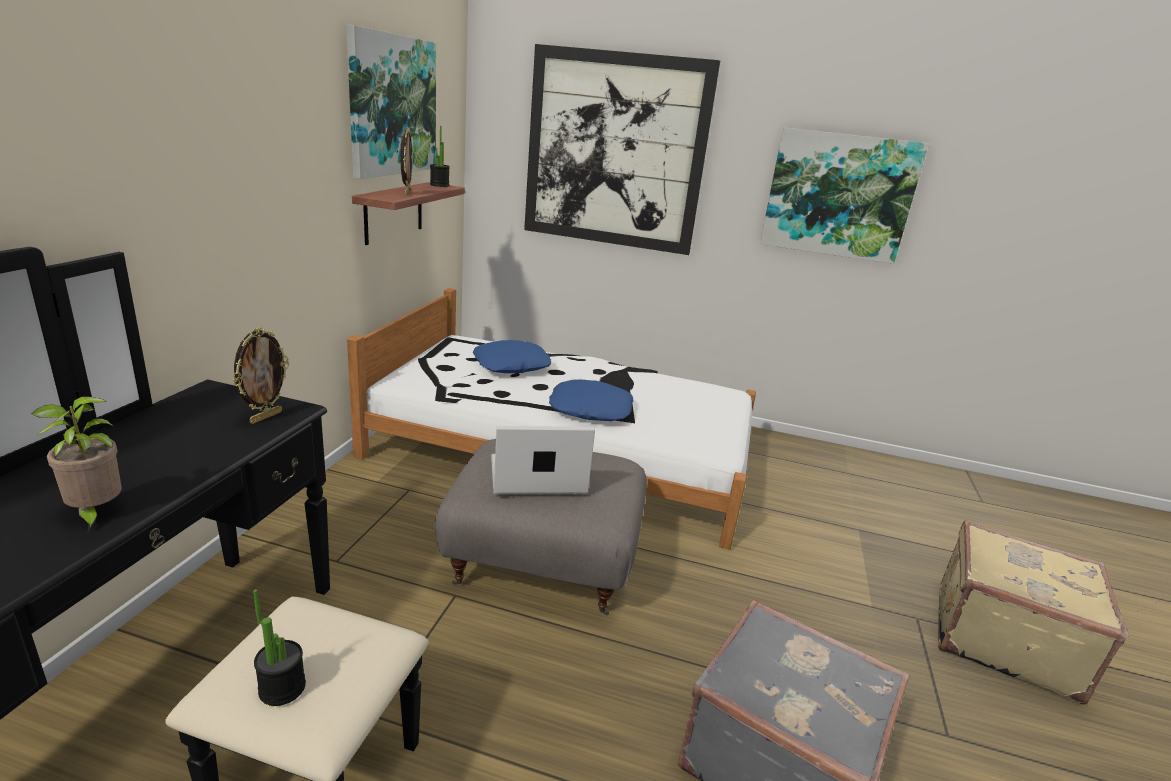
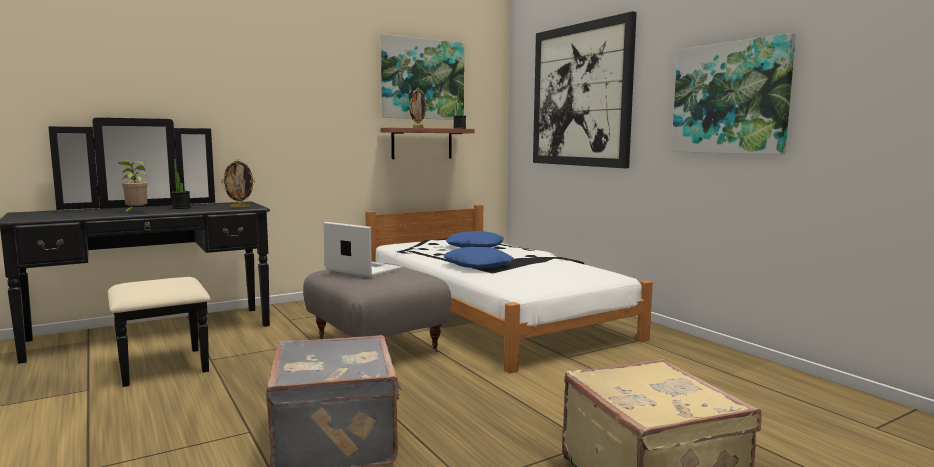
camera: 45 degrees right, 15 degrees down
(282, 688) = (137, 286): potted plant -> potted plant (181, 208)

